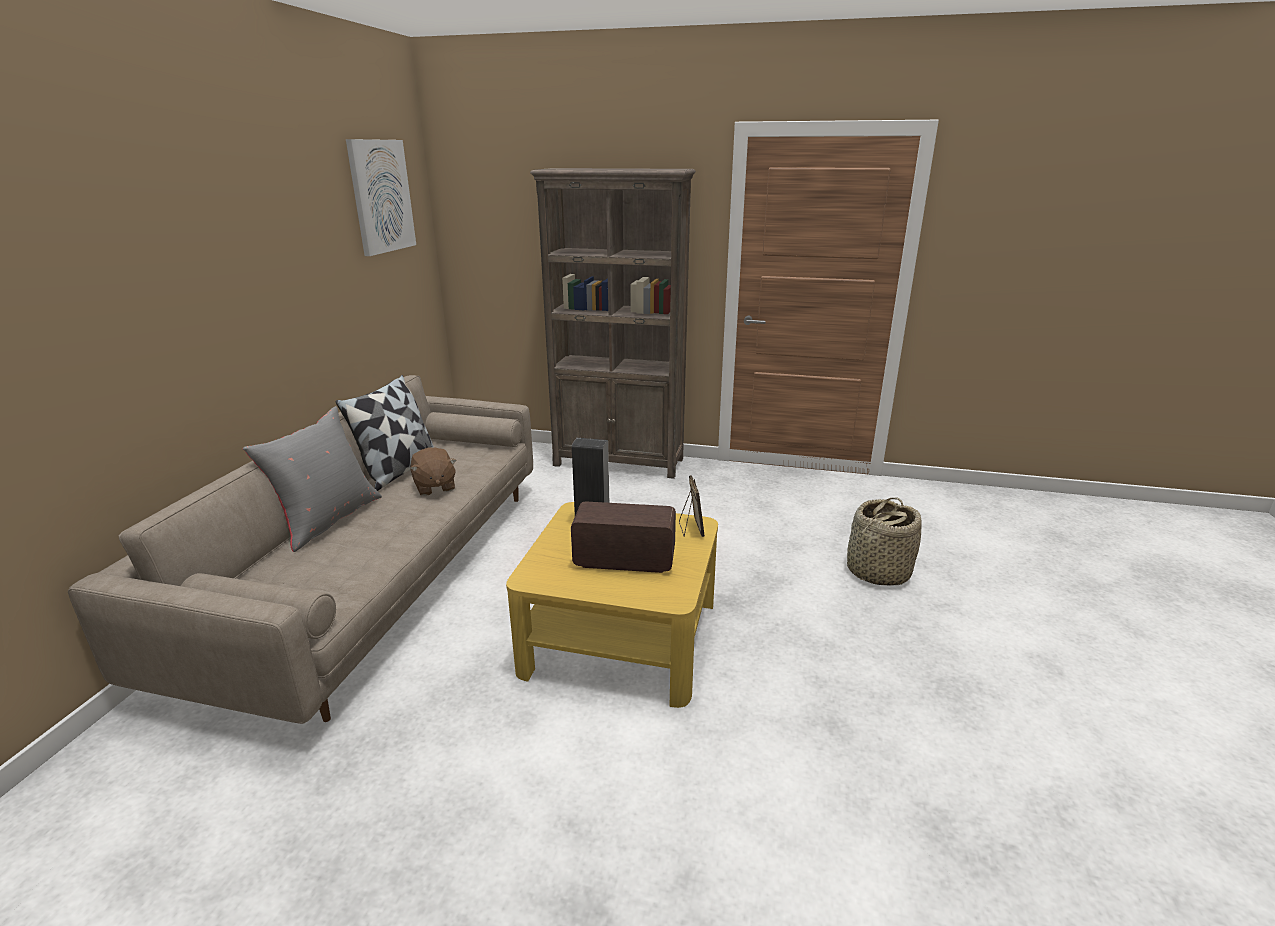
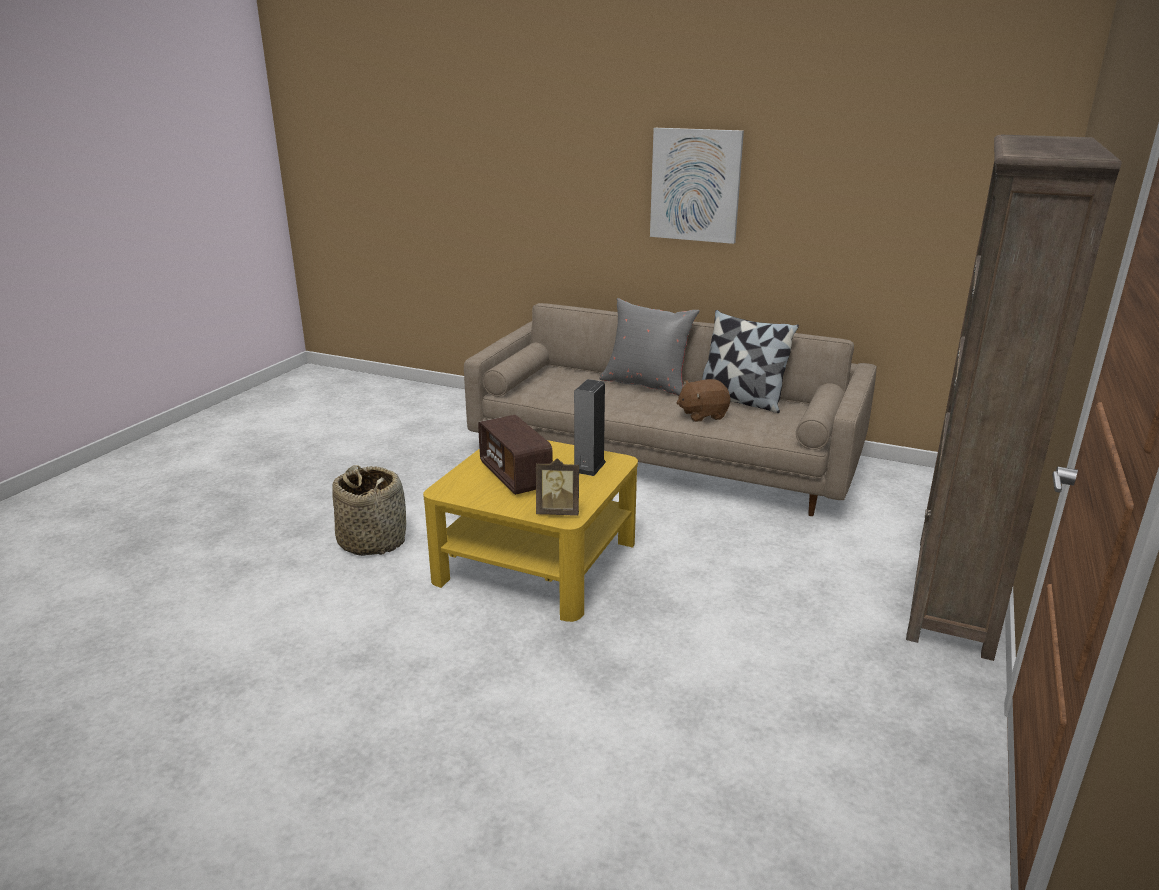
camera: 100 degrees right, 0 degrees up
(381, 196) = (948, 149): picture -> picture (695, 185)
(624, 560) = (515, 476): radio -> radio turned 135 degrees clockwise
(877, 572) = (600, 792): basket -> basket (372, 541)

